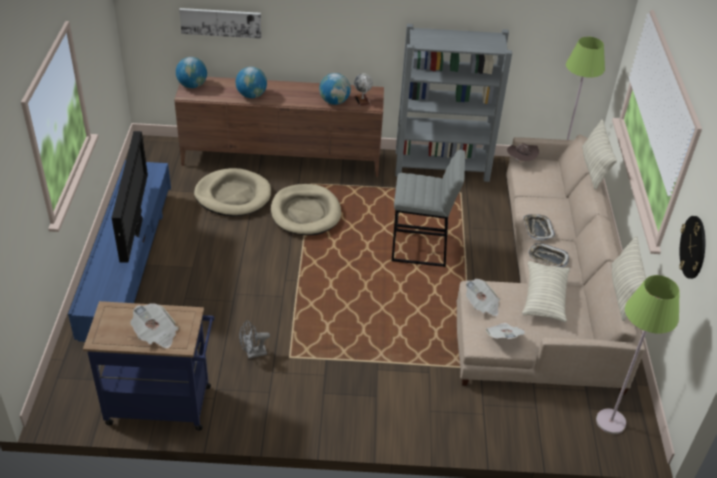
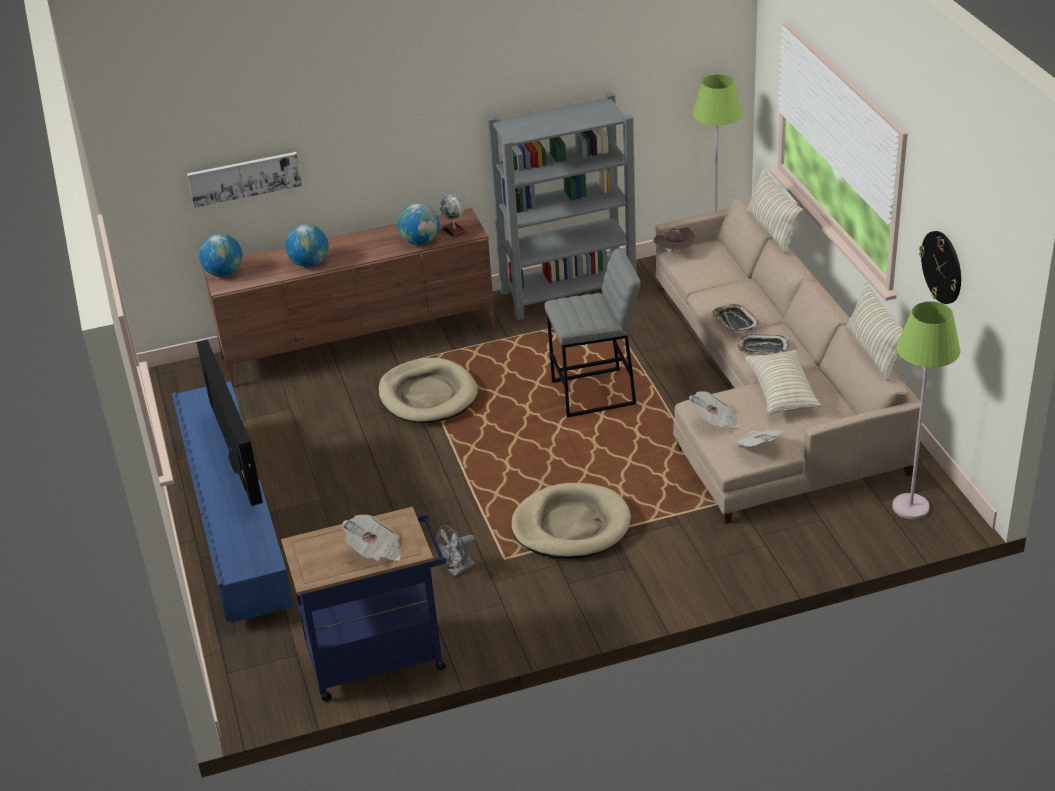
camera: 15 degrees left, 5 degrees down
(233, 195) = (322, 403): beige dog bed -> beige dog bed (571, 526)

